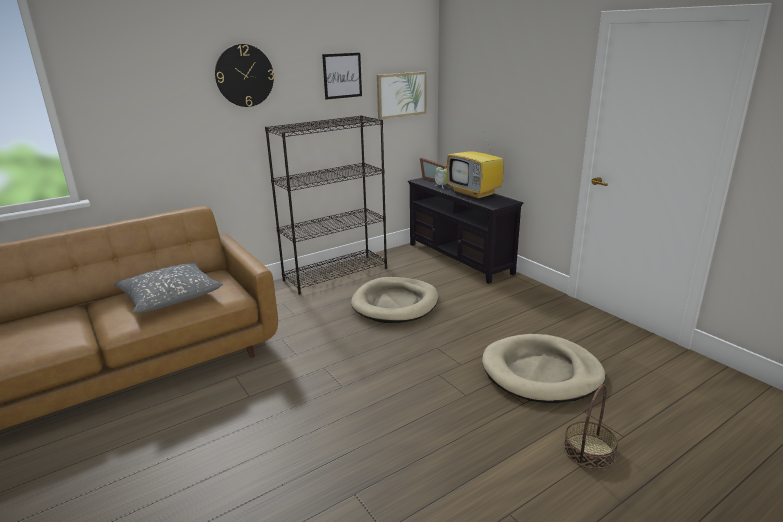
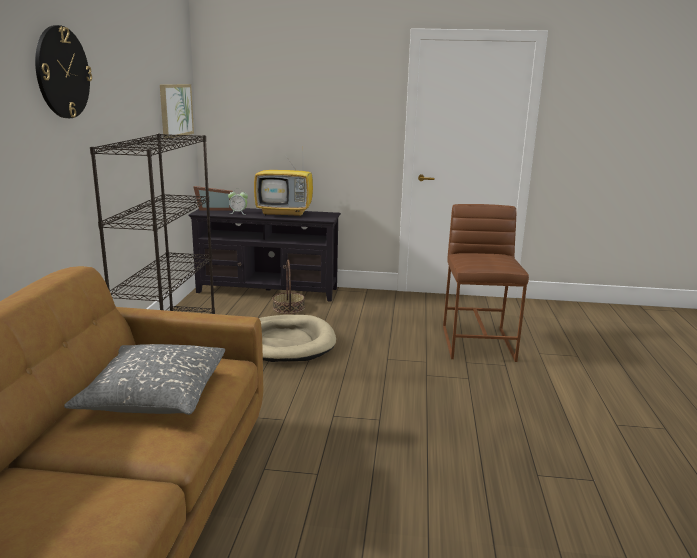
camera: 50 degrees left, 5 degrees down
(342, 75) = (137, 82): picture -> none
(541, 372) = (478, 343): beige dog bed -> brown stool
(589, 451) = (580, 371): basket -> basket (288, 308)

